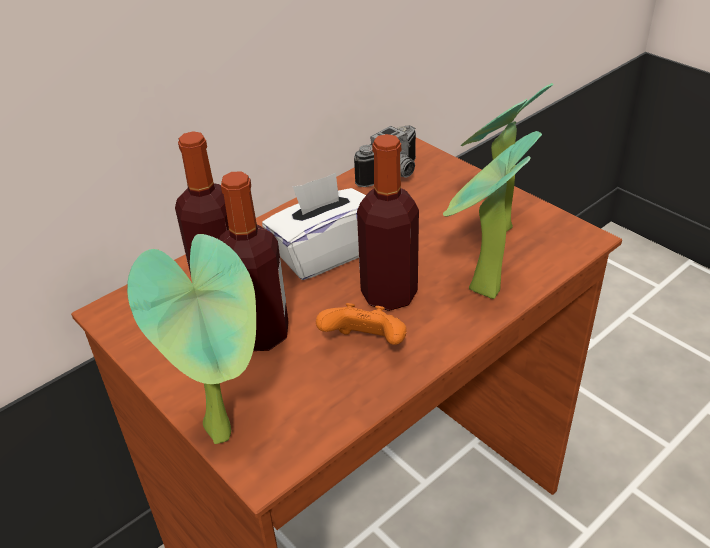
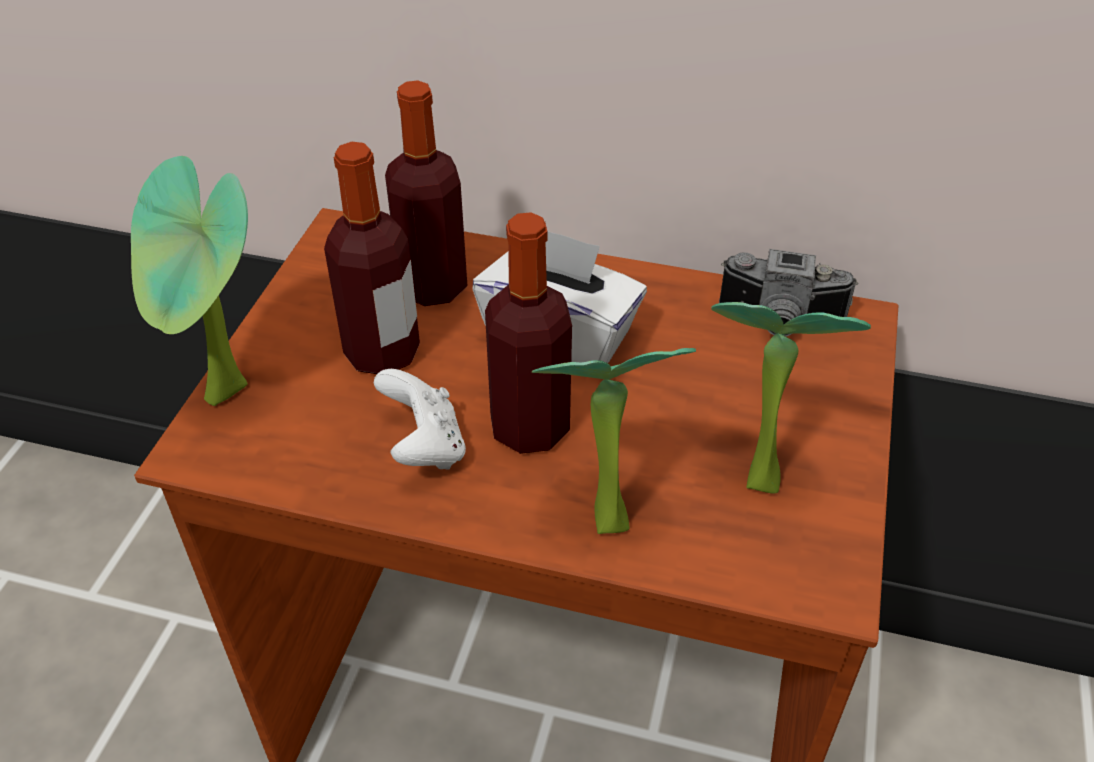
camera: 55 degrees right, 5 degrees up
(366, 345) = (424, 447): orange game controller -> white game controller

